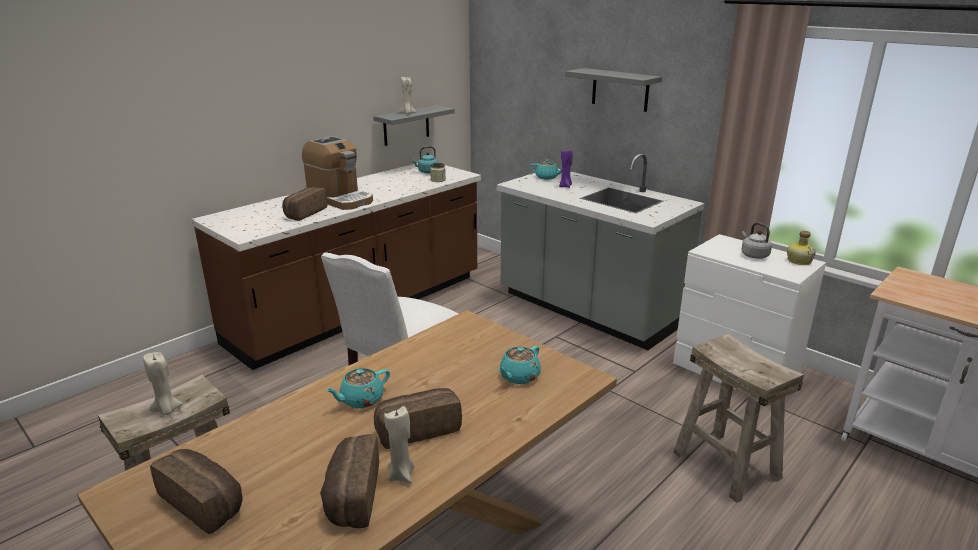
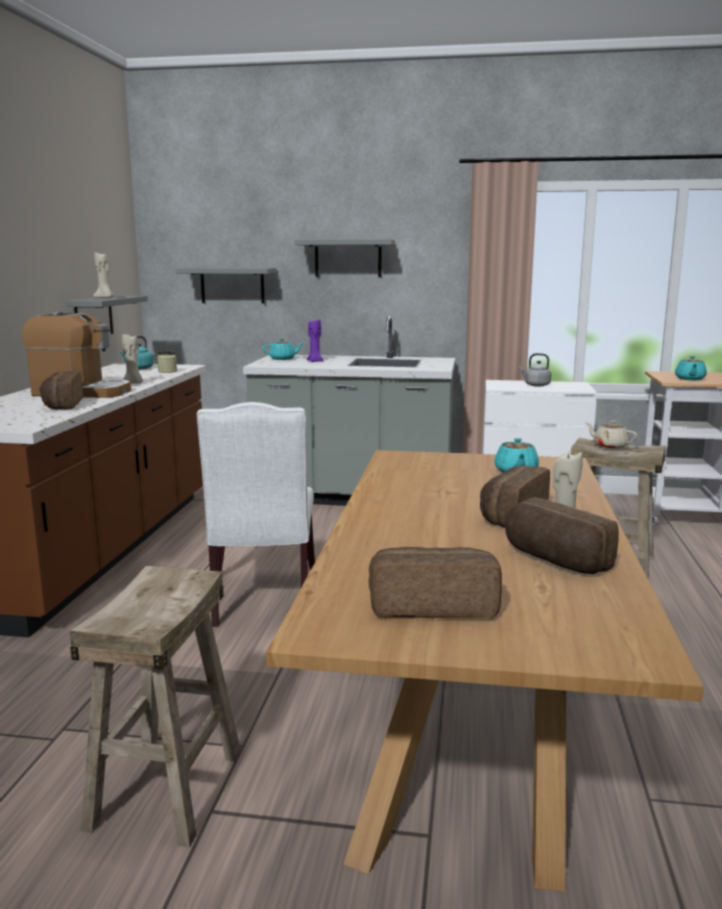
camera: 35 degrees left, 10 degrees down
(167, 410) = (160, 602): beige candle -> beige candle (133, 383)
(361, 400) = (417, 513): turquoise teapot -> turquoise teapot (690, 379)
(530, 102) = (232, 285): none -> grey shelf
(740, 356) = (609, 446): none -> beige teapot
(799, 260) = (570, 383): bottle -> none

